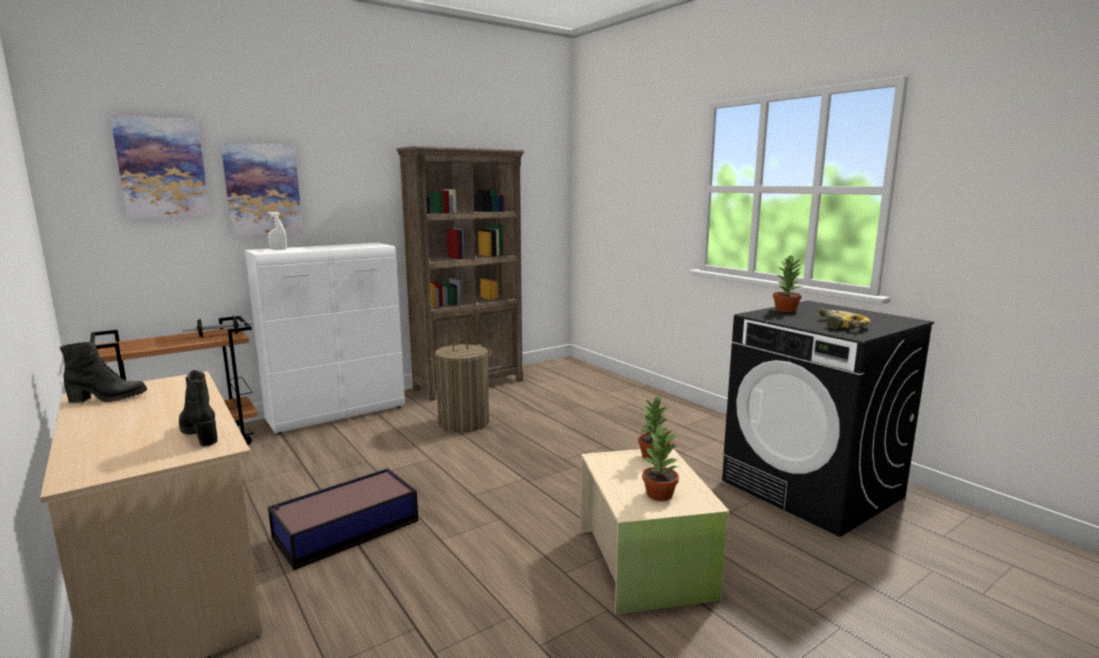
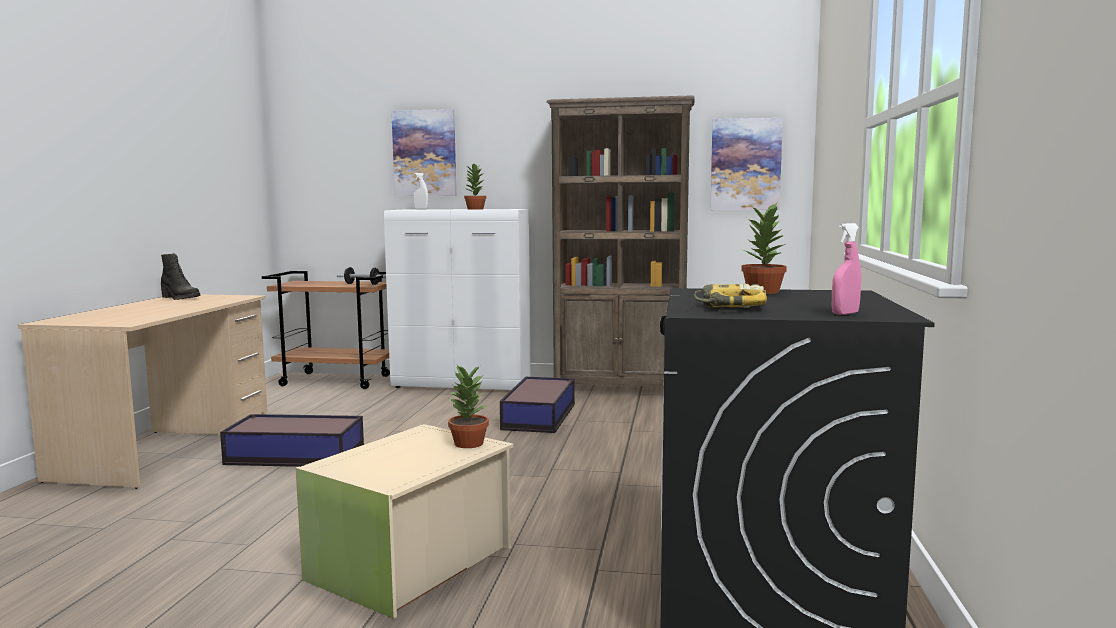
camera: 45 degrees right, 5 degrees down
(162, 168) = (348, 135): picture -> picture (745, 164)
(200, 433) = (144, 317): black boot -> none
(464, 422) = (540, 416): laundry basket -> storage box
(659, 495) = (379, 465): potted plant -> potted plant (475, 209)
(891, 322) = (845, 313): none -> pink spray bottle

